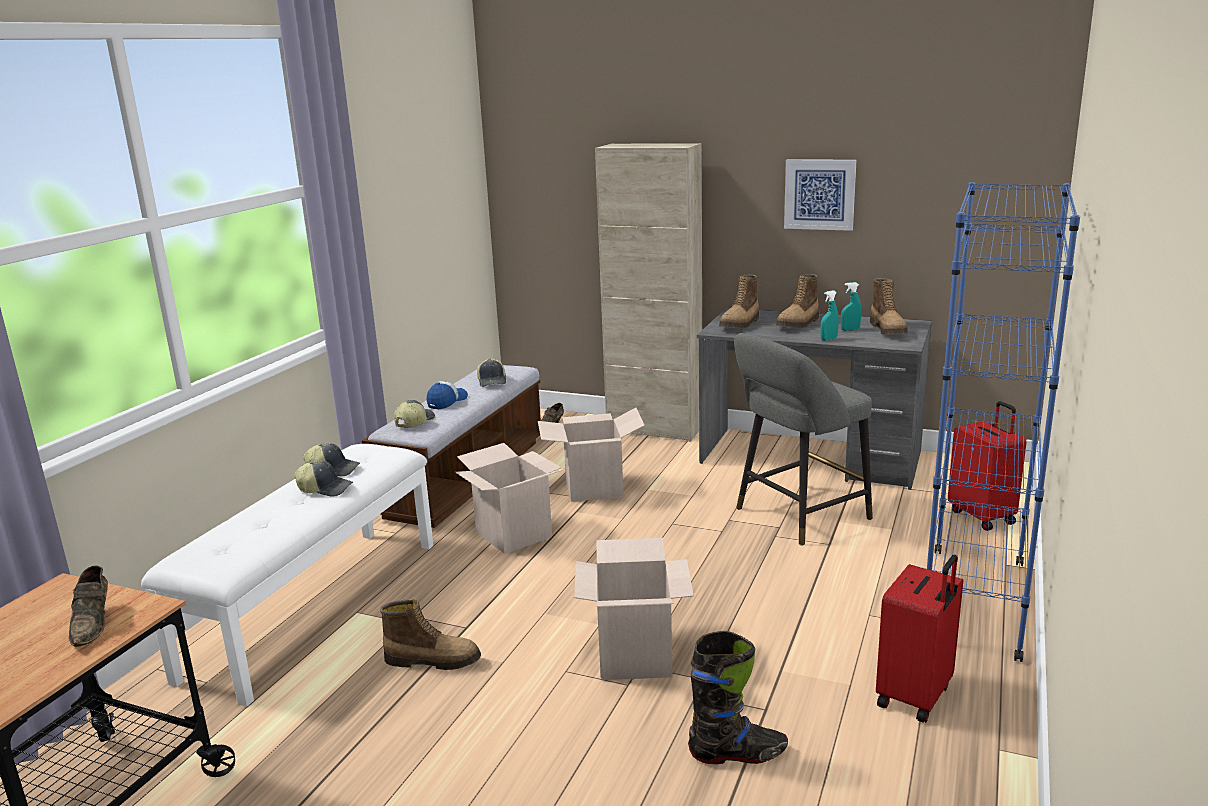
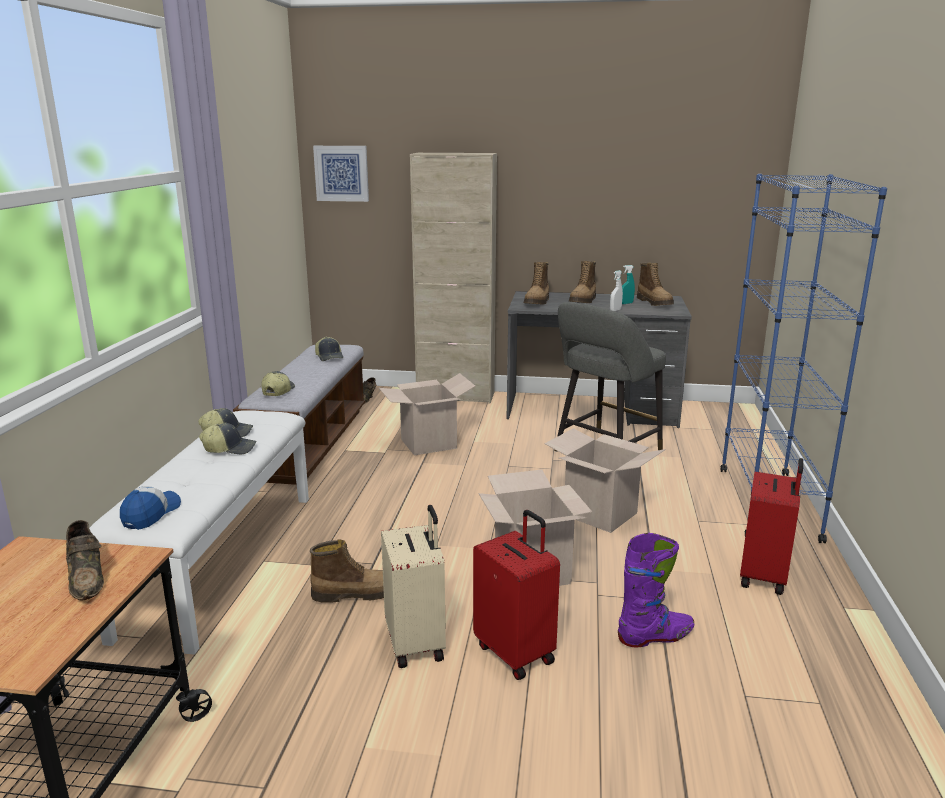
camera: 15 degrees left, 0 degrees up
(447, 402) = (298, 374): cap -> cap (151, 514)
(468, 725) = (417, 643): none -> beige suitcase
(513, 534) = (377, 485): cardboard box -> cardboard box (600, 514)
(738, 754) = (655, 637): black boot -> purple boot
(819, 194) = (594, 196): picture -> picture (341, 173)
(828, 339) = (615, 310): turquoise spray bottle -> white spray bottle
(983, 516) = (741, 443): red suitcase -> red suitcase (516, 653)

